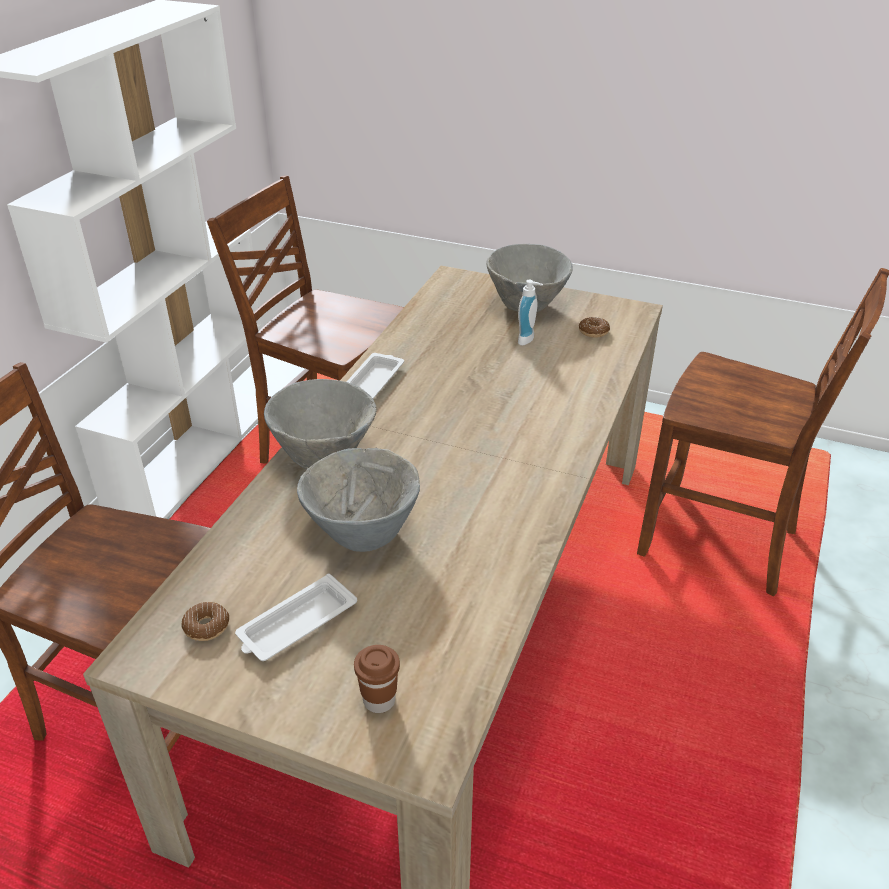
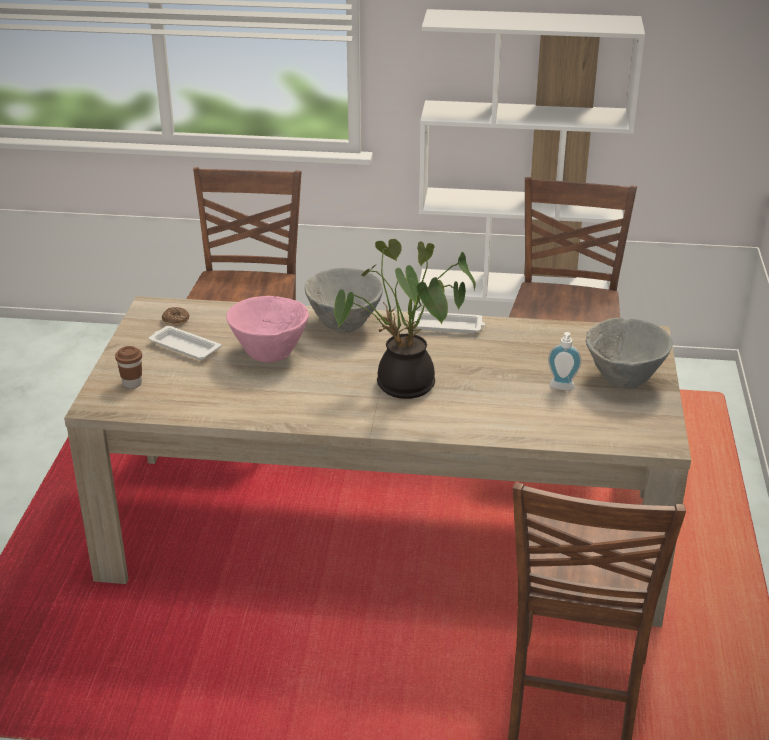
camera: 75 degrees right, 5 degrees down
(362, 534) = (270, 353): grey bowl -> pink bowl
(491, 437) = (402, 388): none -> potted plant
(593, 331) = (602, 421): donut -> none

